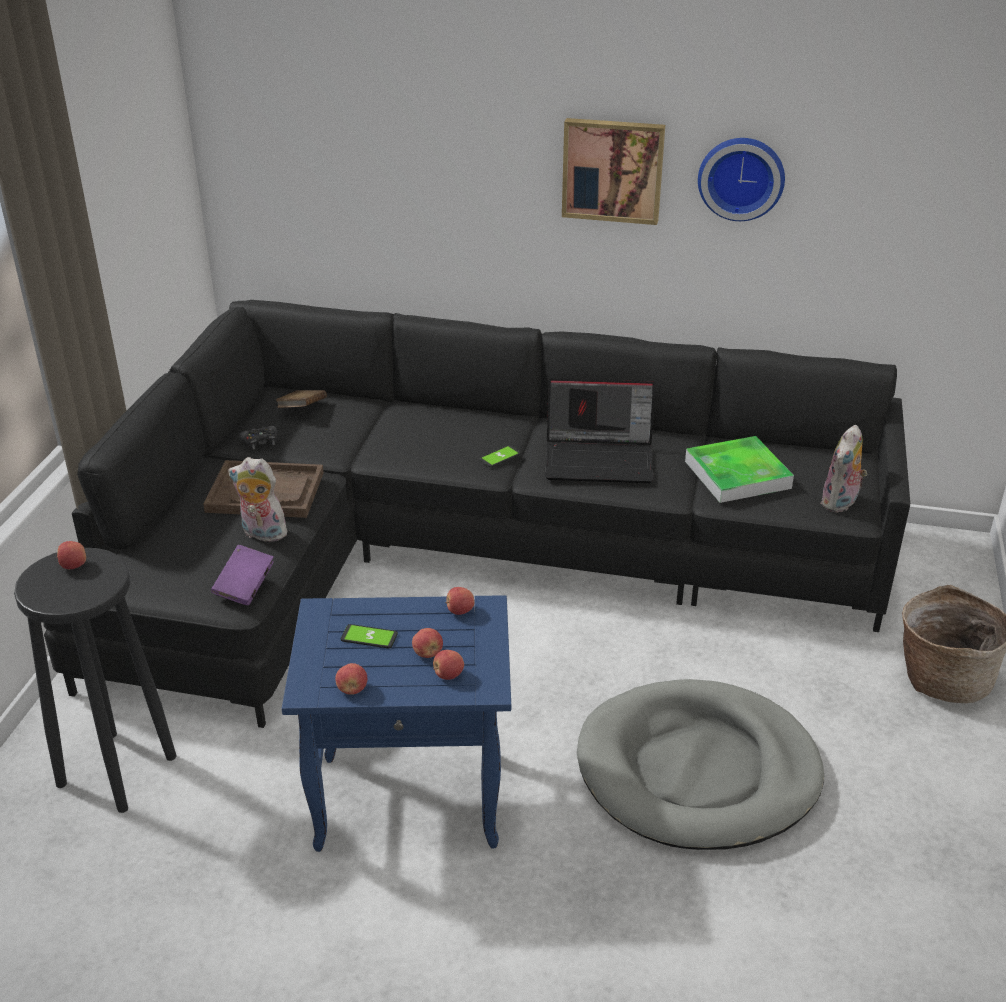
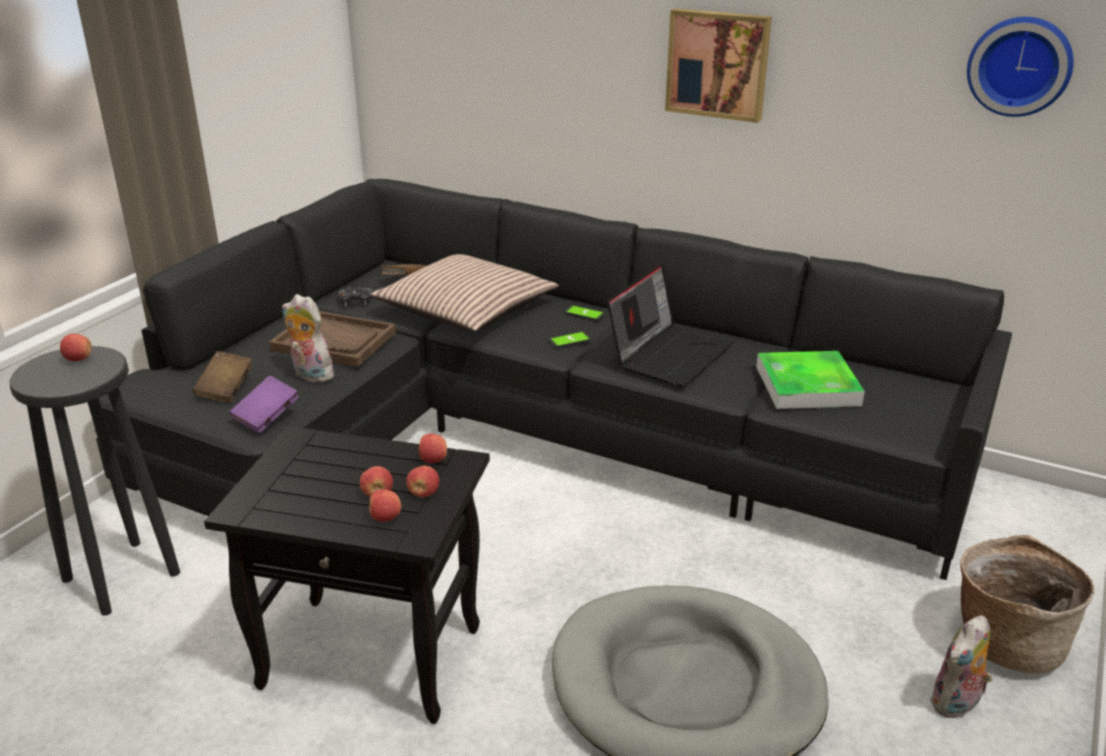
camera: 15 degrees right, 5 degrees down
(184, 564) = (225, 389): none -> brown book
(352, 689) = (282, 515): apple -> apple (423, 493)
(369, 637) = (329, 470): phone -> phone (584, 314)
(380, 436) = (466, 309): none -> pillow
(412, 798) = (376, 656): blue side table -> black side table
(600, 459) = (669, 354): laptop -> laptop turned 75 degrees counterclockwise
(741, 177) = (848, 75): wall clock -> wall clock (1020, 65)
(840, 503) = (912, 427): plush toy -> plush toy (956, 705)

